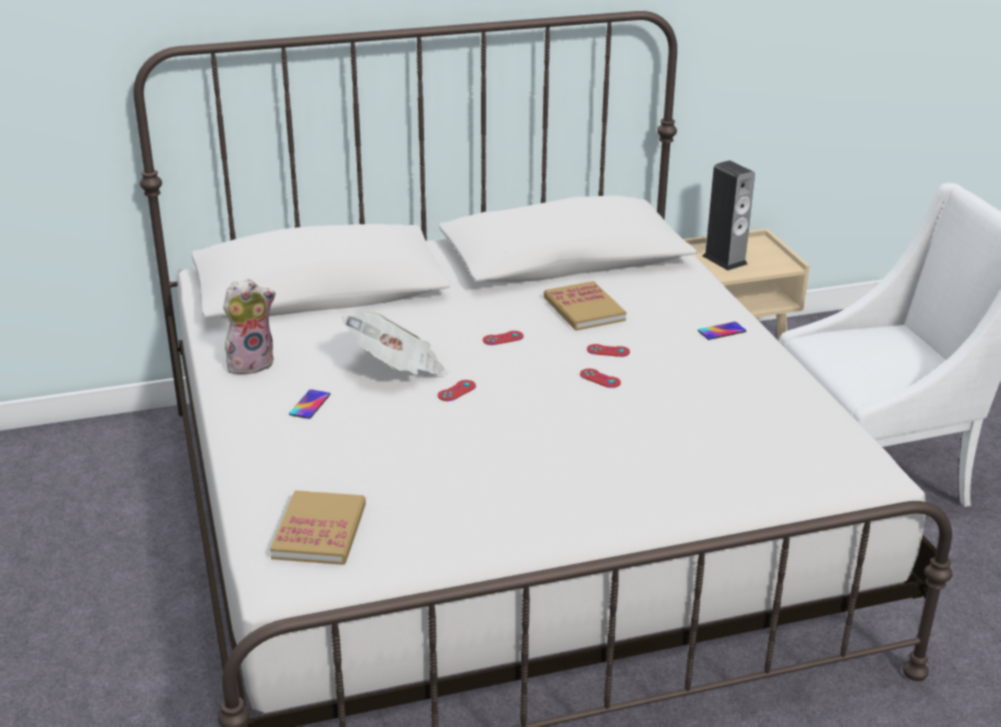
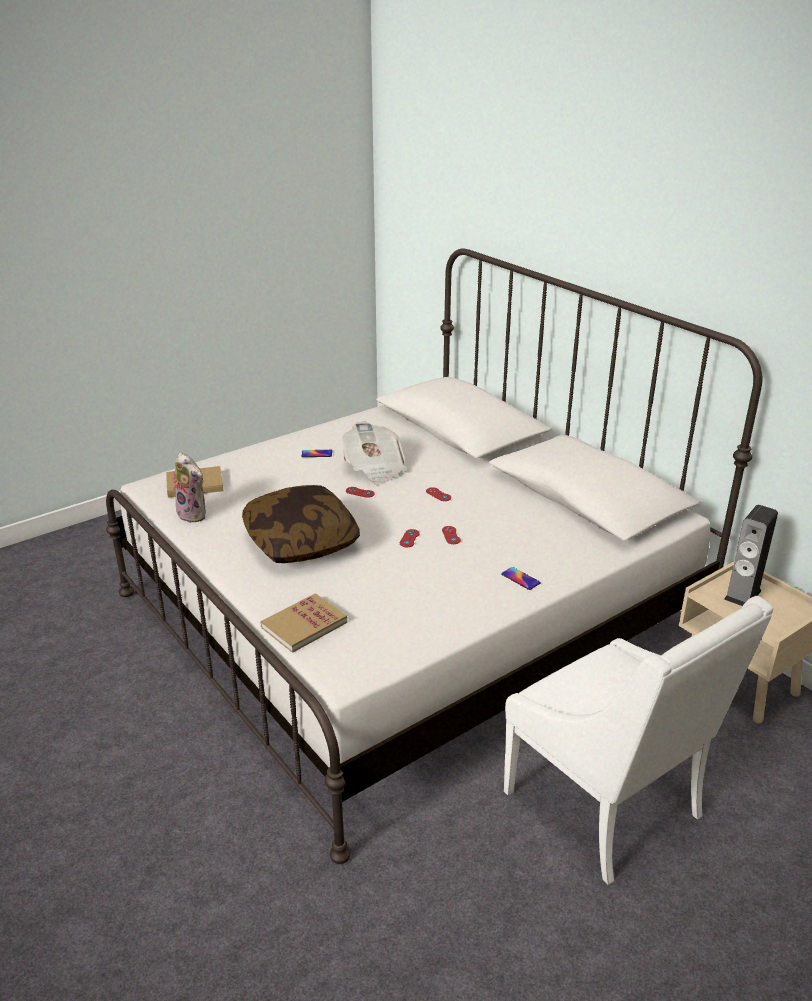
camera: 70 degrees right, 0 degrees up
(251, 363) = (351, 428): plush toy -> plush toy (194, 514)
(562, 457) = (301, 541): none -> pillow
(584, 309) = (505, 516): book -> book (304, 625)

